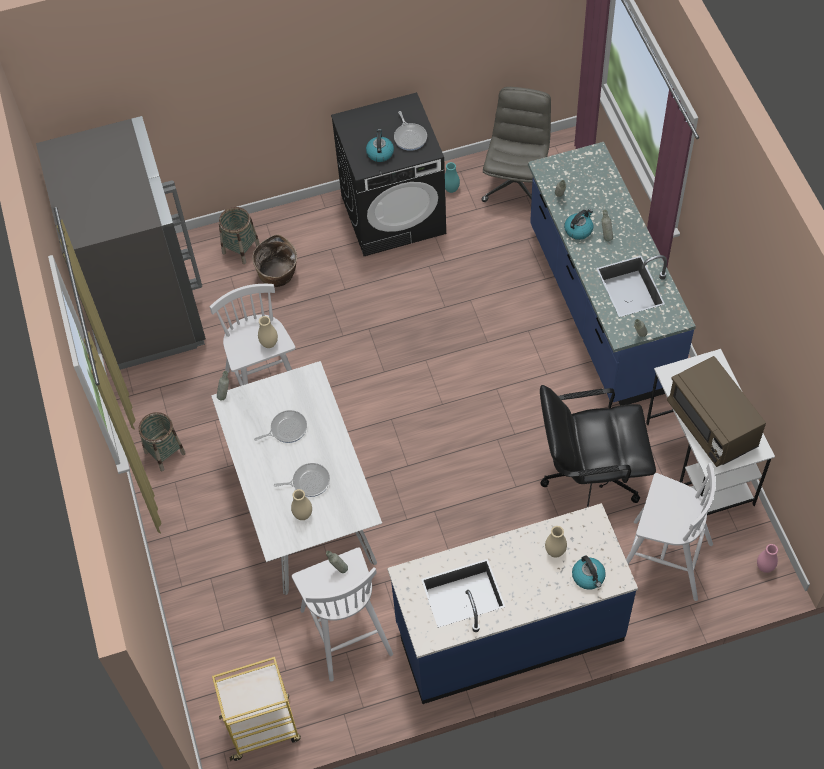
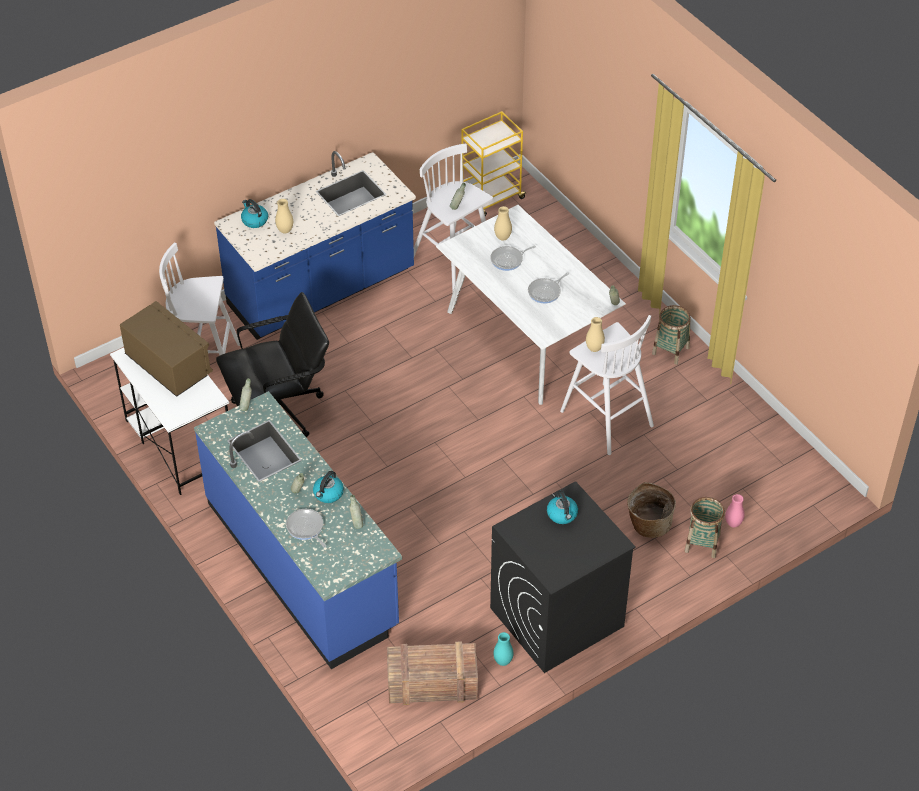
camera: 160 degrees right, 10 degrees down
(145, 307) = (765, 466): grey fridge -> none
(410, 137) = (537, 539): frying pan -> frying pan (306, 528)
(516, 184) = (431, 685): grey office chair -> crate
(764, 567) = (113, 376): pink vase -> pink vase (733, 523)

